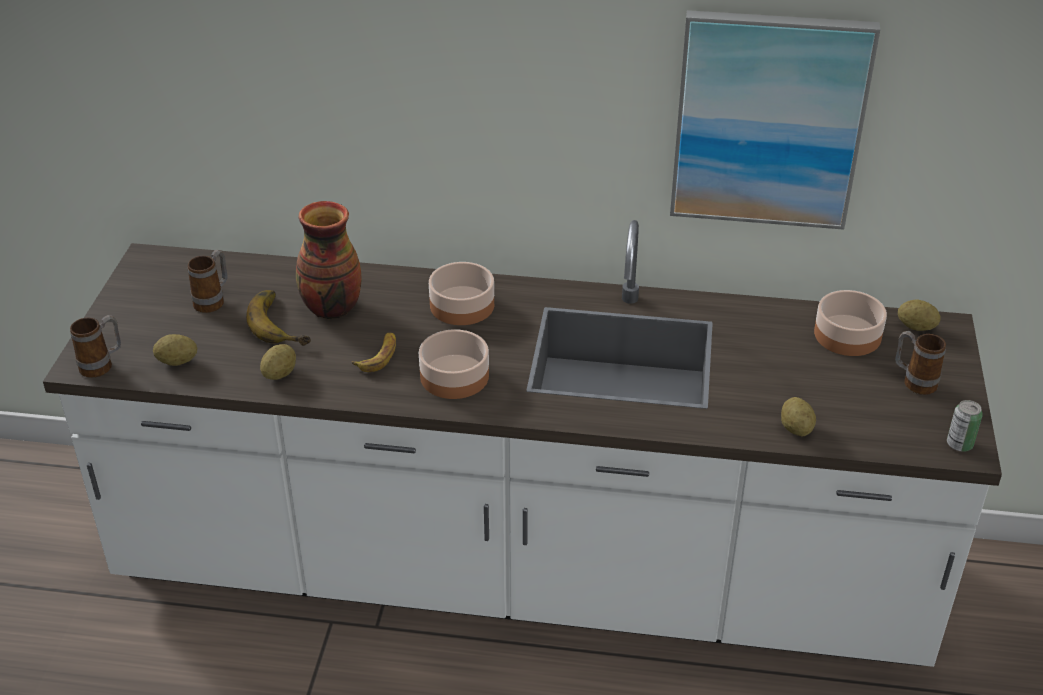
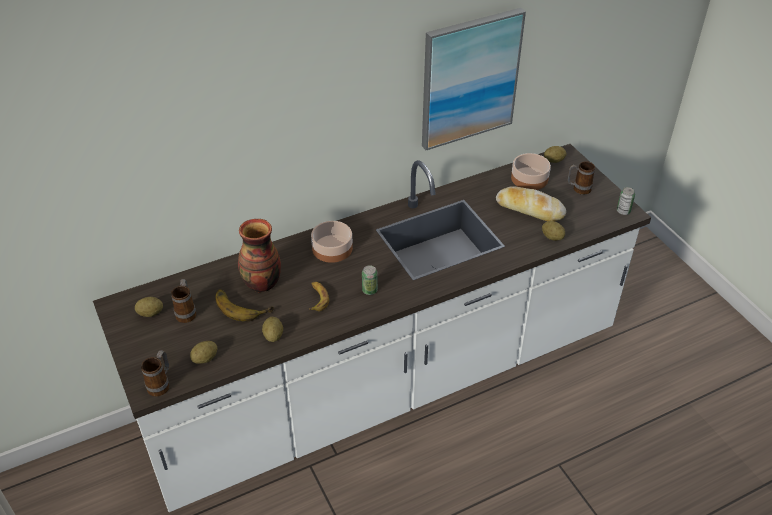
camera: 35 degrees left, 5 degrees up
(174, 284) = (150, 313): none -> potato
(455, 377) = (369, 290): bowl -> can
(801, 376) = (529, 209): none -> bread

